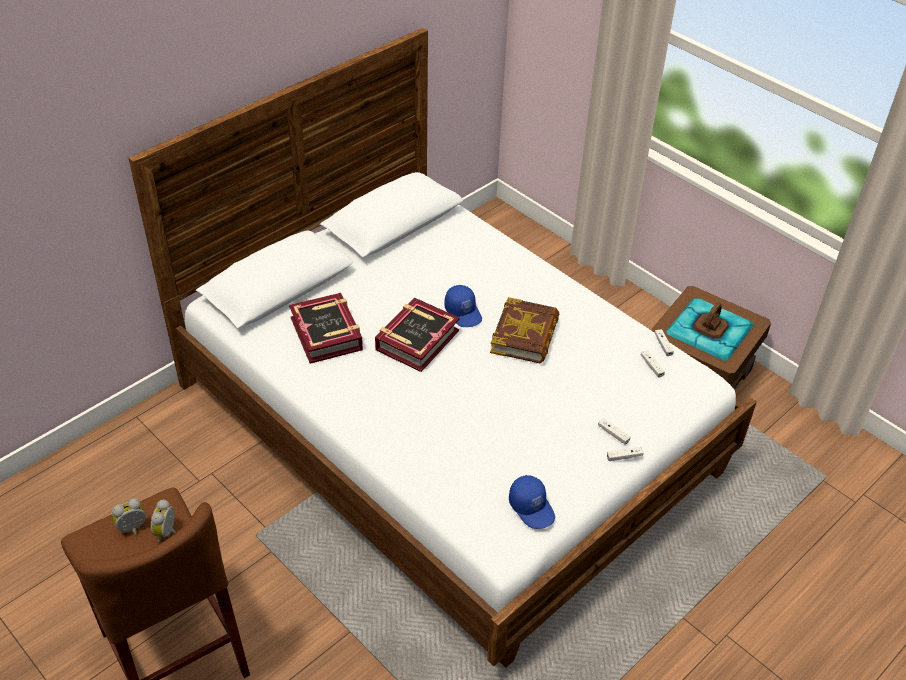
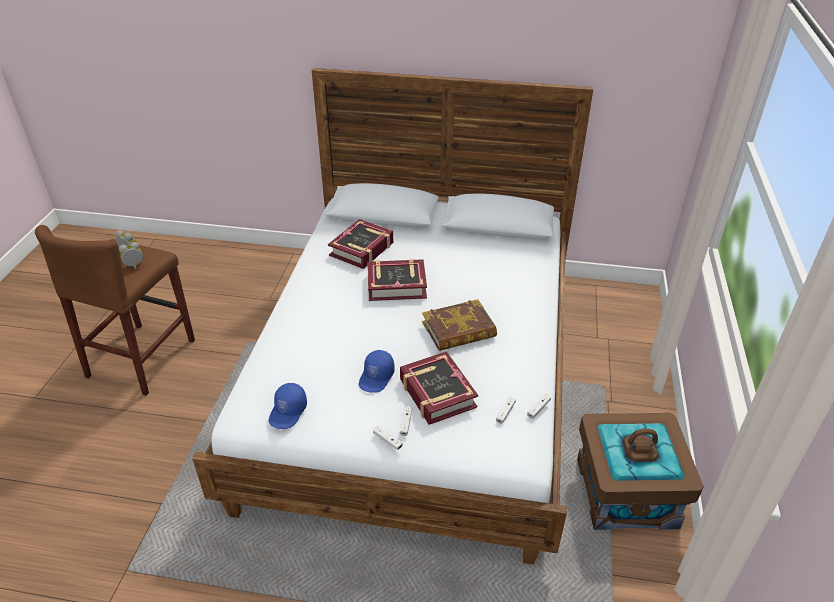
camera: 55 degrees right, 5 degrees down
(463, 312) = (448, 292): blue cap -> blue cap (377, 377)
(593, 395) = (436, 393): none -> book

